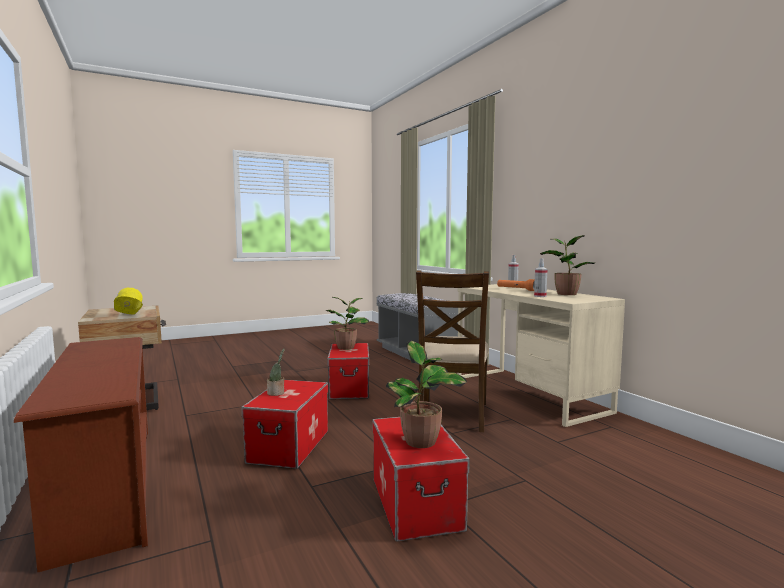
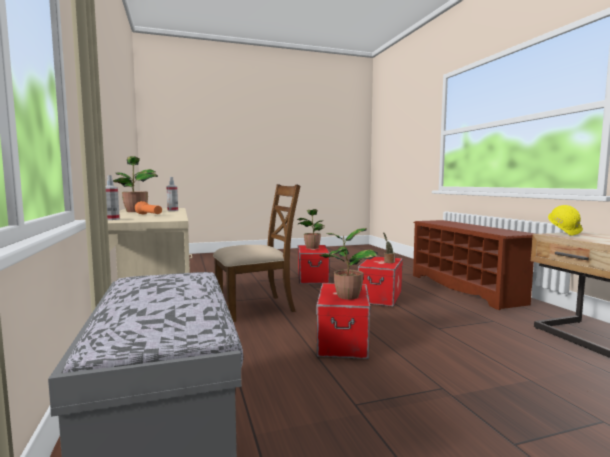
camera: 170 degrees left, 0 degrees up
(451, 414) = (256, 308): brown chair -> brown chair turned 45 degrees clockwise

